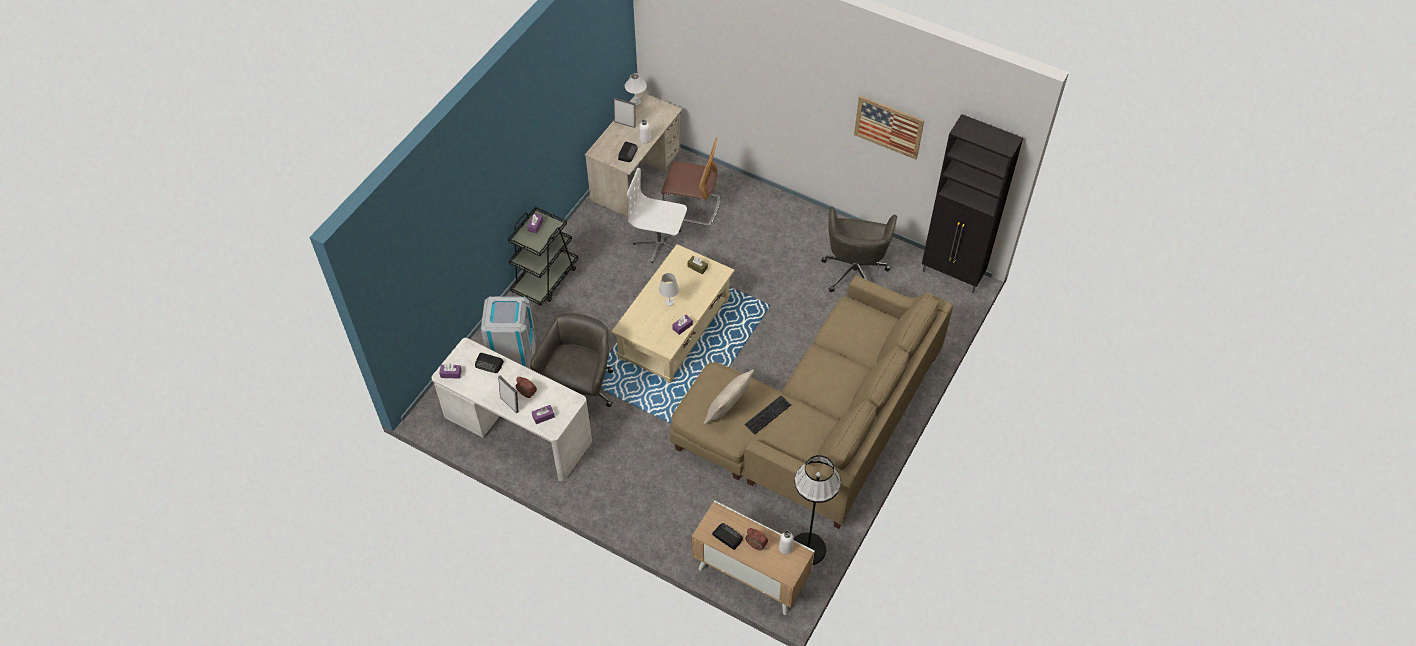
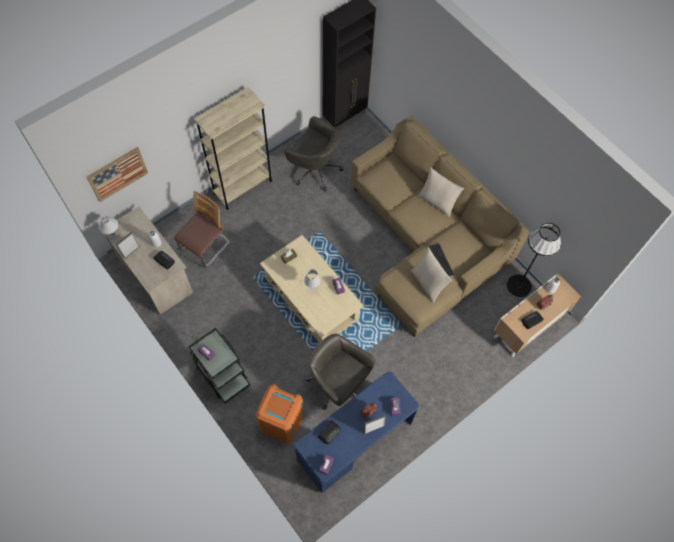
camera: 70 degrees left, 10 degrees up
(513, 352) = (281, 421): grey trash can -> orange trash can
(517, 430) = (355, 440): white desk -> blue desk
(659, 243) = (228, 281): white office chair -> none
(789, 211) = (242, 187): none -> beige bookcase
(854, 388) = (437, 201): none -> beige pillow
(888, 127) = (279, 72): picture -> picture (117, 174)

